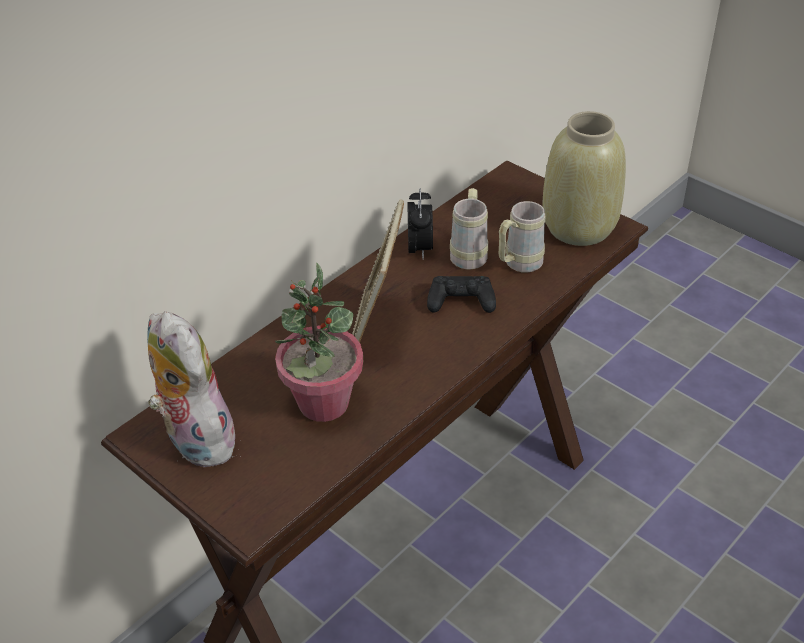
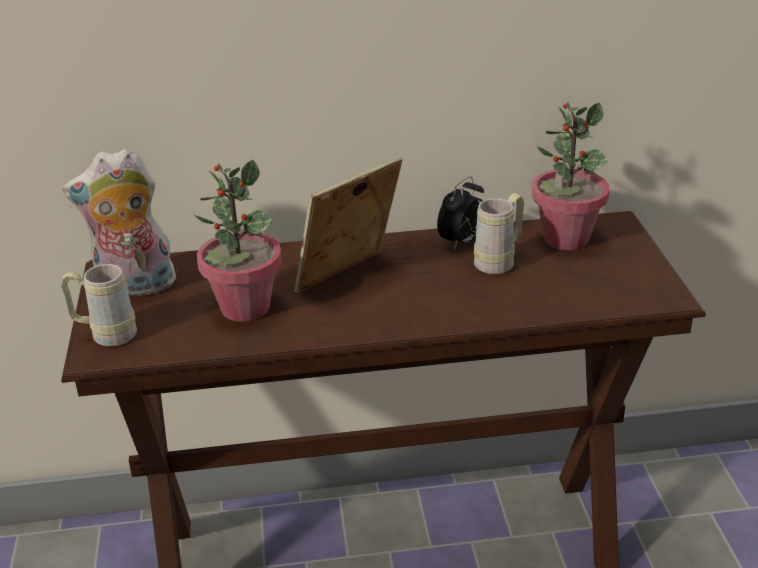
camera: 40 degrees right, 10 degrees down
(195, 439) = (134, 287): plush toy -> plush toy turned 105 degrees counterclockwise
(461, 301) = (444, 290): black game controller -> none
(491, 208) = (565, 238): none -> potted plant
(518, 265) = (530, 286): beige mug -> beige mug (105, 335)
(580, 228) = (629, 284): beige vase -> none

